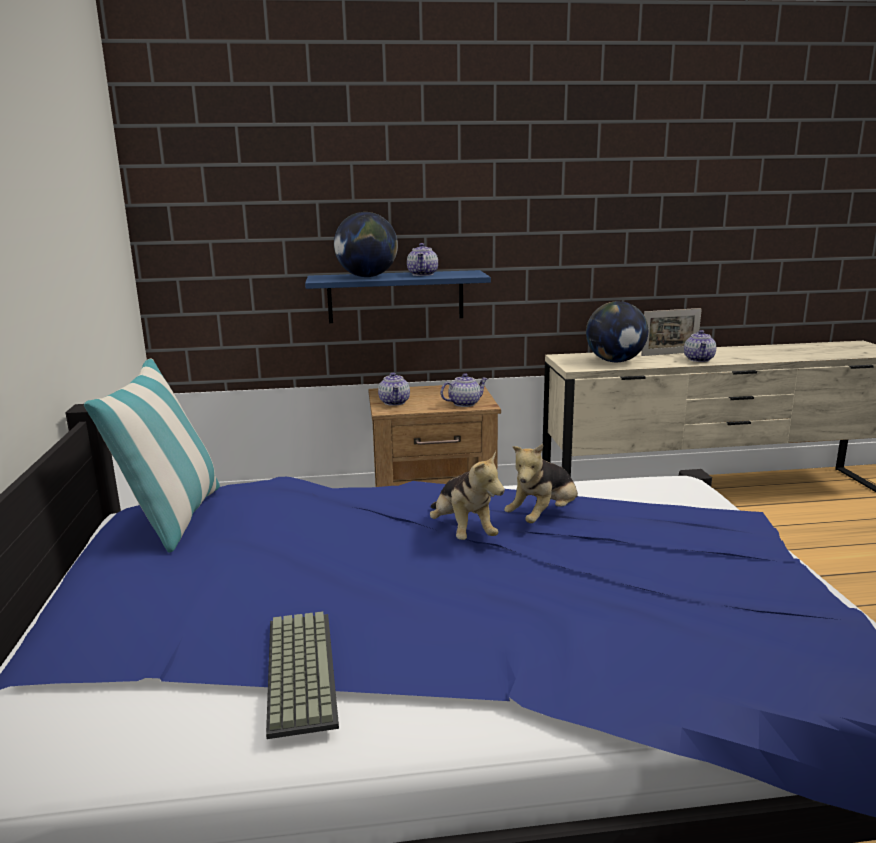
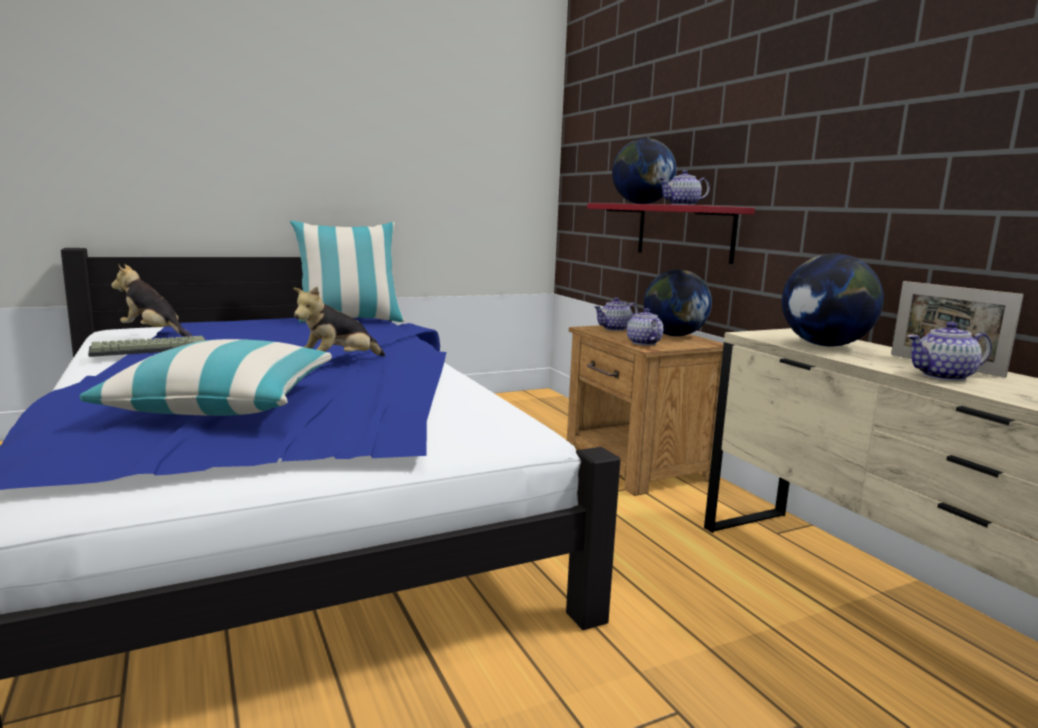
camera: 70 degrees right, 5 degrees down
(395, 296) = (684, 232): blue shelf -> red shelf
(436, 390) = (674, 335): none -> globe
(464, 403) = (643, 343): teapot -> teapot turned 150 degrees counterclockwise
(544, 516) = (378, 380): plush toy -> plush toy (154, 333)
(641, 589) = (224, 403): none -> pillow

